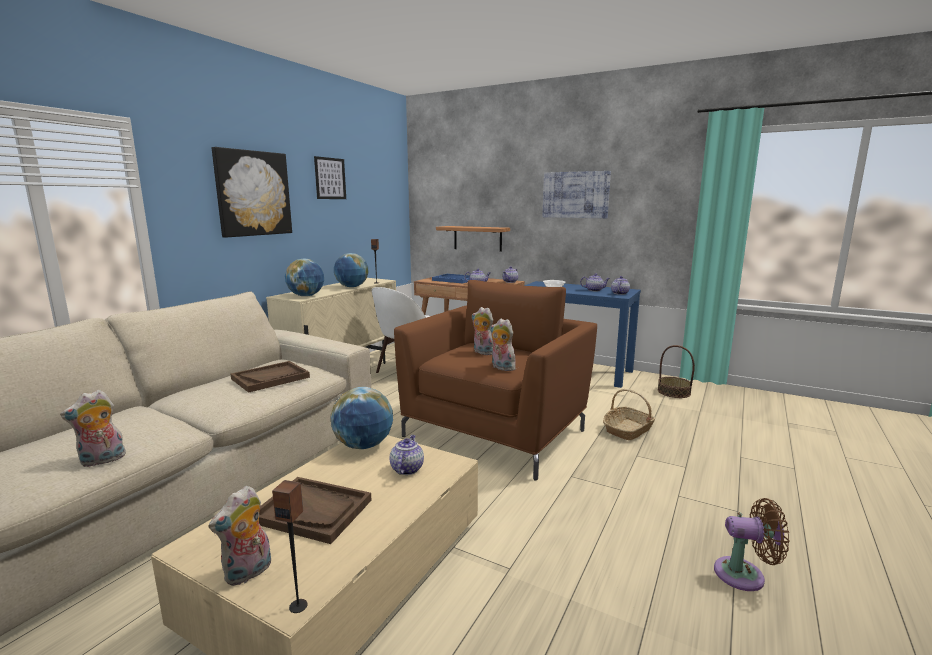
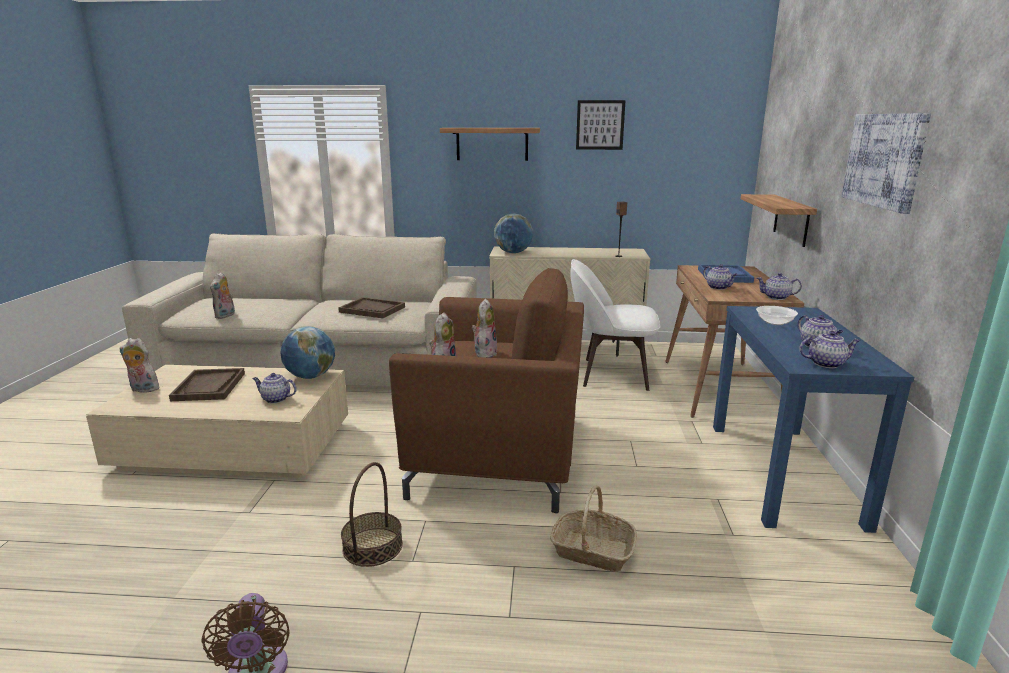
camera: 65 degrees right, 5 degrees up
(102, 461) = (225, 316): plush toy -> plush toy turned 105 degrees counterclockwise
(253, 193) = (492, 144): picture -> shelf
(298, 606) = (110, 409): speaker -> none
(352, 287) = (579, 254): globe -> none
(407, 469) = (275, 399): teapot -> teapot turned 150 degrees counterclockwise
(674, 392) = (827, 592): basket -> basket (373, 547)

